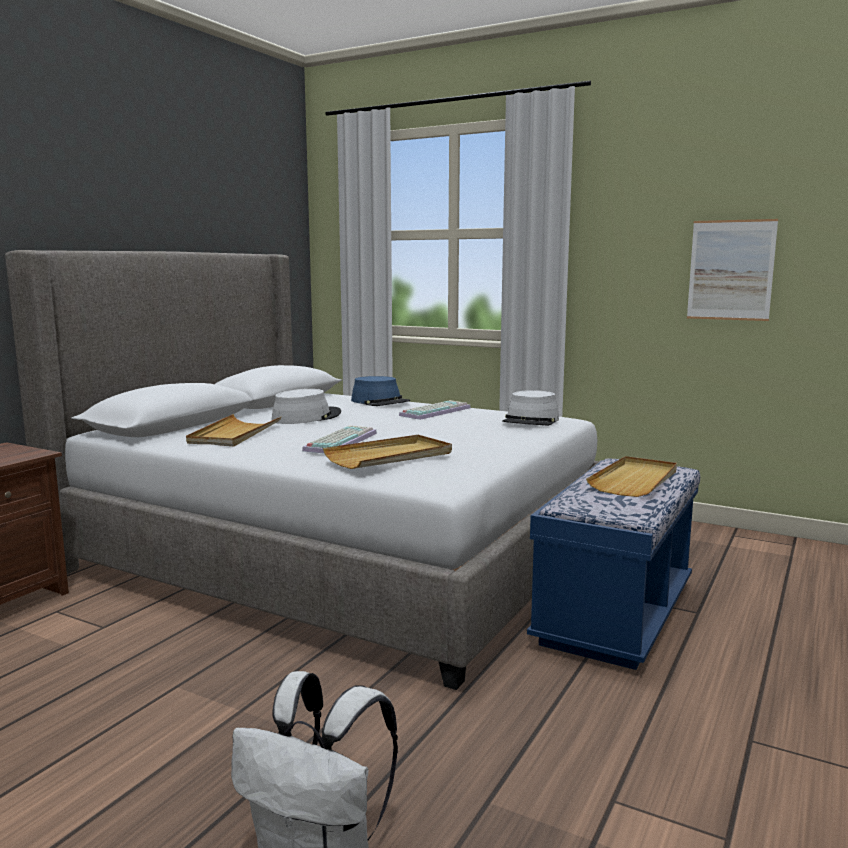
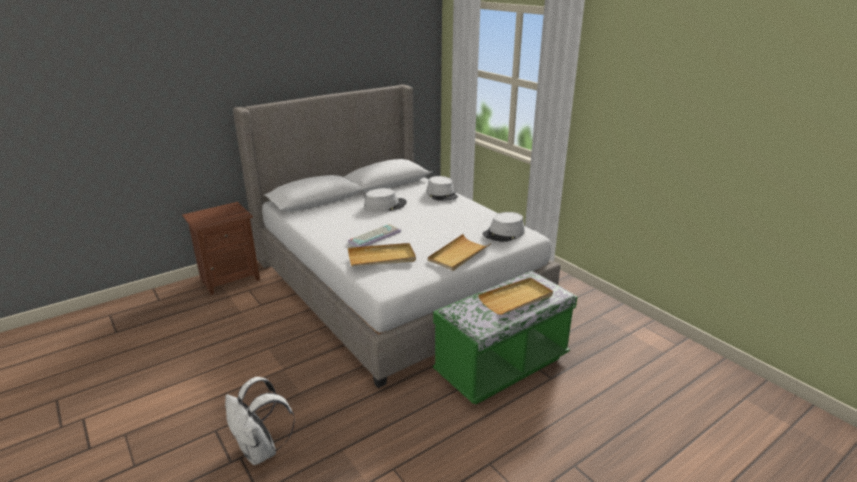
camera: 25 degrees right, 15 degrees up
(234, 434) = (334, 217): beige tray -> beige tray (458, 254)
(380, 402) = (442, 194): blue hat -> grey hat
(435, 411) = (461, 211): keyboard -> none
(615, 615) = (501, 366): blue bench -> green bench
(731, 270) = (673, 148): picture -> none

